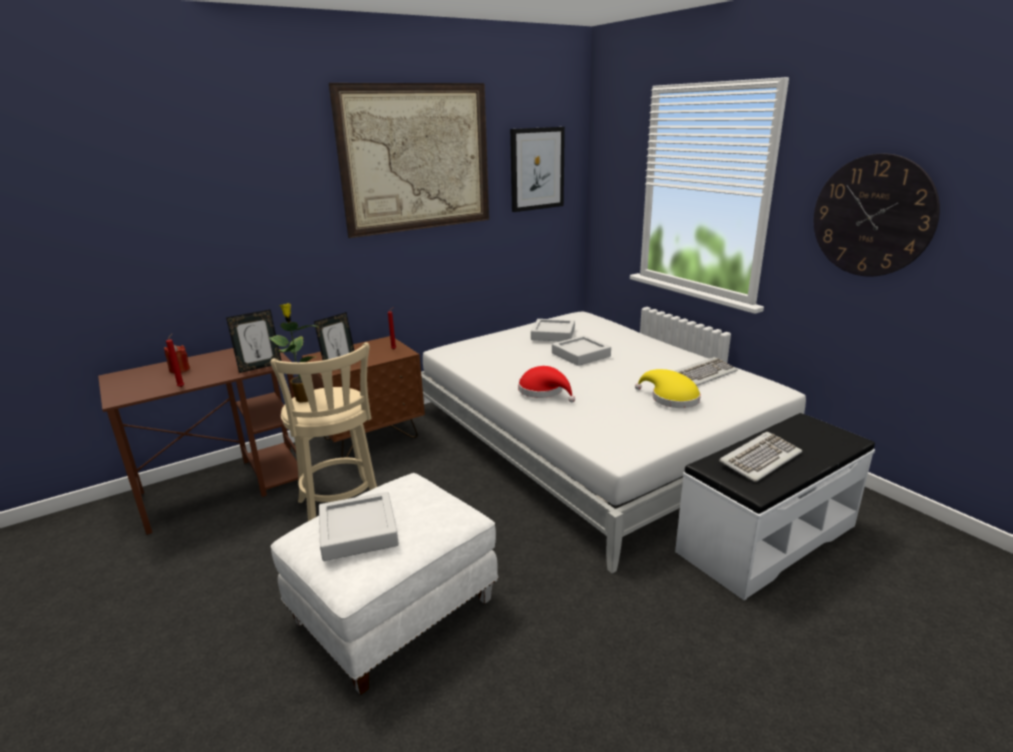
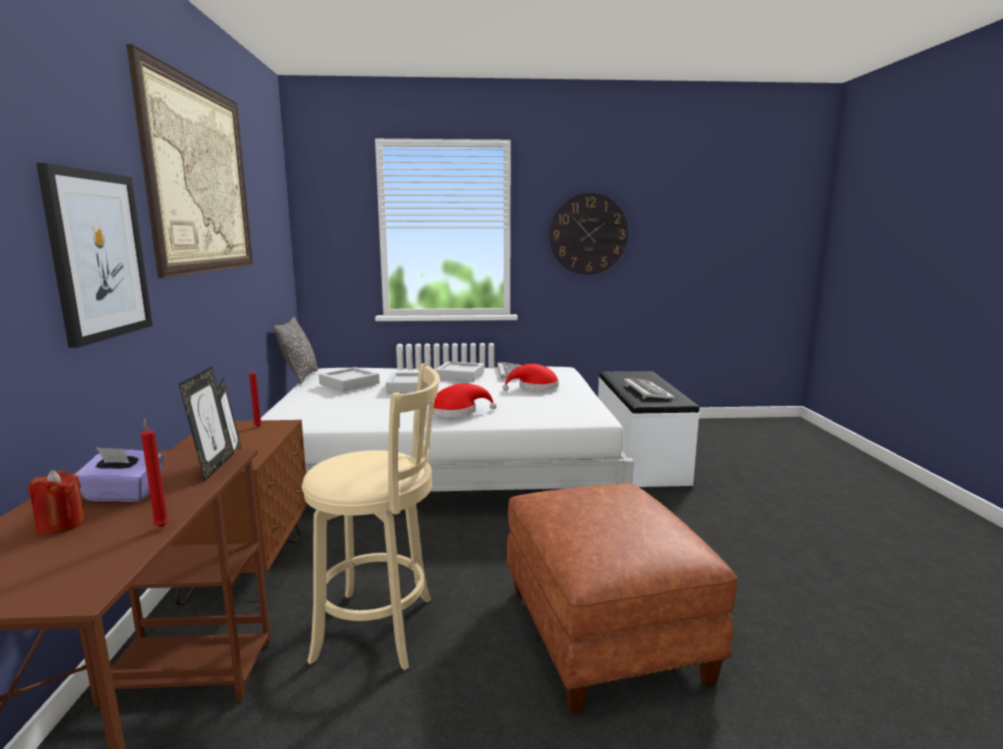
camera: 60 degrees left, 10 degrees down
(215, 366) = (123, 495): none -> purple tissue box
(303, 398) = (339, 474): potted plant -> none
(358, 531) = (623, 529): grey tray -> grey tray (459, 376)
(395, 609) = (601, 631): white ottoman -> brown ottoman
(537, 169) = (268, 212): picture -> picture (98, 255)
(549, 316) = (300, 377): none -> pillow
(671, 398) = (535, 387): yellow hat -> red hat

